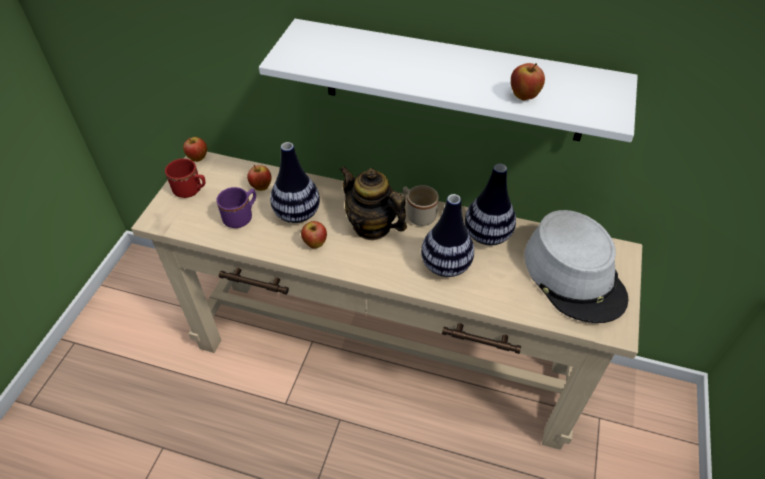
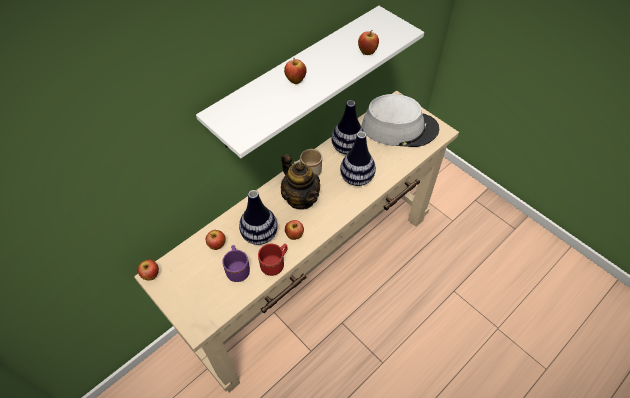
camera: 60 degrees left, 5 degrees up
(191, 190) = (184, 292): red mug -> red mug (275, 264)
(372, 226) = (301, 198): teapot -> teapot turned 105 degrees counterclockwise
(409, 60) = (295, 81): none -> apple

